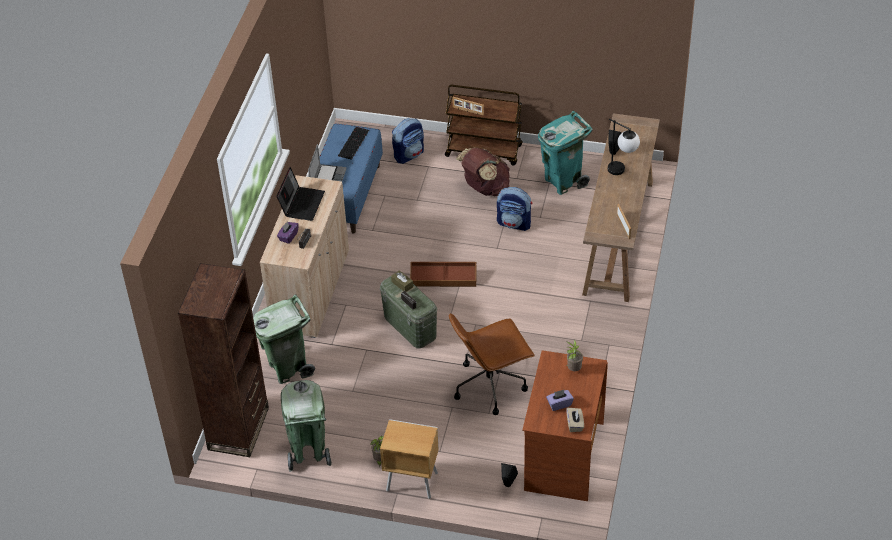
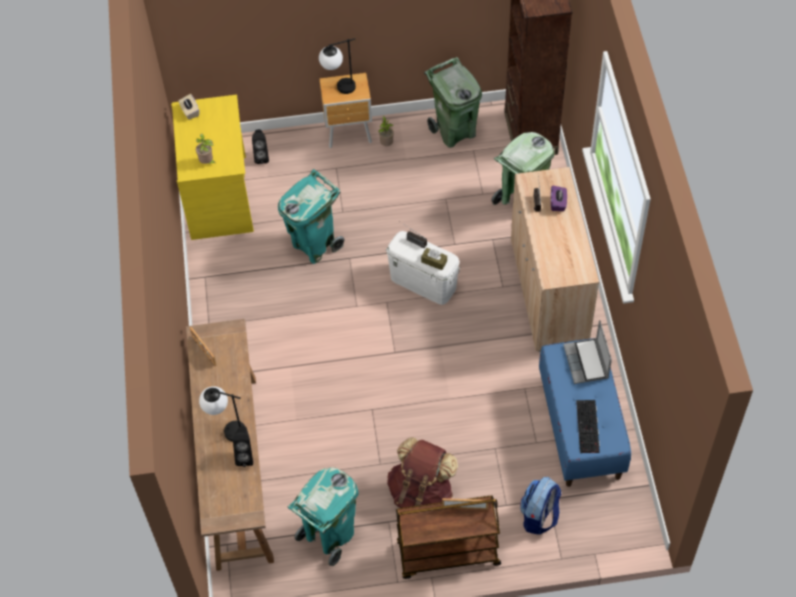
camera: 160 degrees right, 10 degrees up
(302, 203) = (569, 247): laptop -> none
(409, 326) = (423, 282): green storage box -> white storage box
(414, 438) = (339, 89): none -> table lamp
(443, 279) = (414, 349): brown storage box -> none
(490, 385) = (314, 245): brown office chair -> turquoise trash can
(514, 223) = (365, 451): backpack -> none
(559, 404) = (210, 126): purple tissue box -> none
(563, 456) = (220, 197): brown desk -> yellow desk

